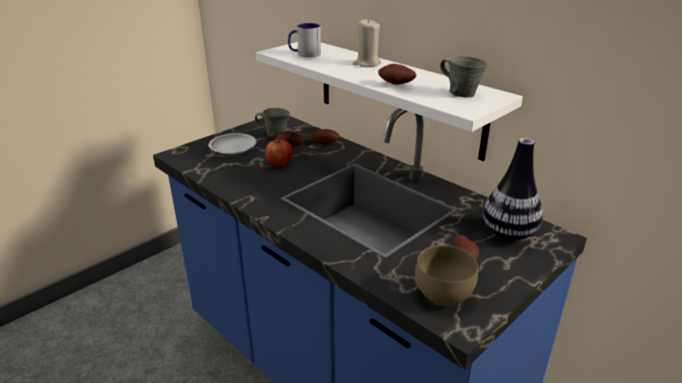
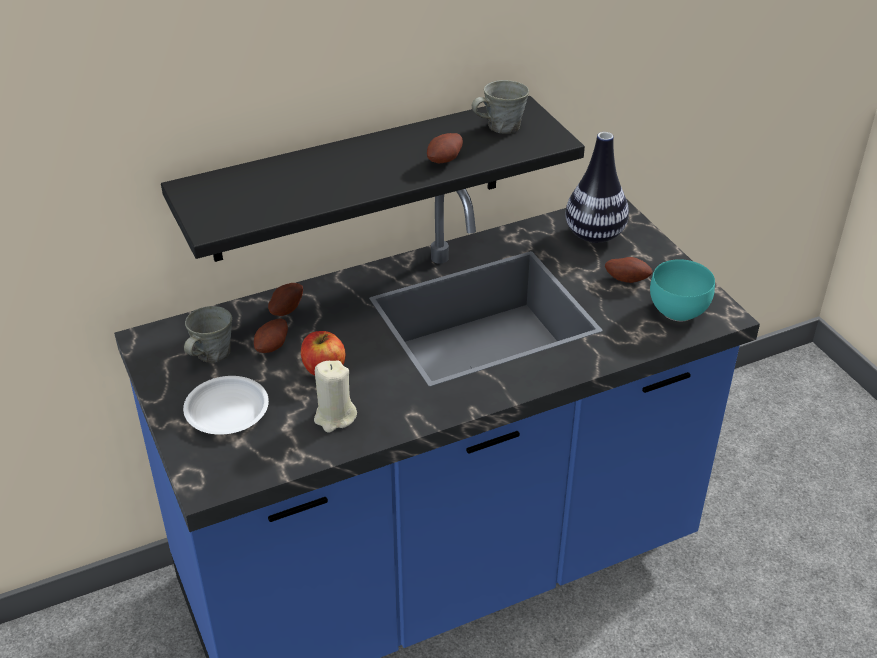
camera: 70 degrees left, 10 degrees up
(304, 54) = (253, 202): mug -> none
(367, 64) = (343, 161): beige candle -> beige candle (334, 417)
(397, 96) = (358, 180): white shelf -> black shelf
(445, 296) = (680, 310): brown bowl -> turquoise bowl

